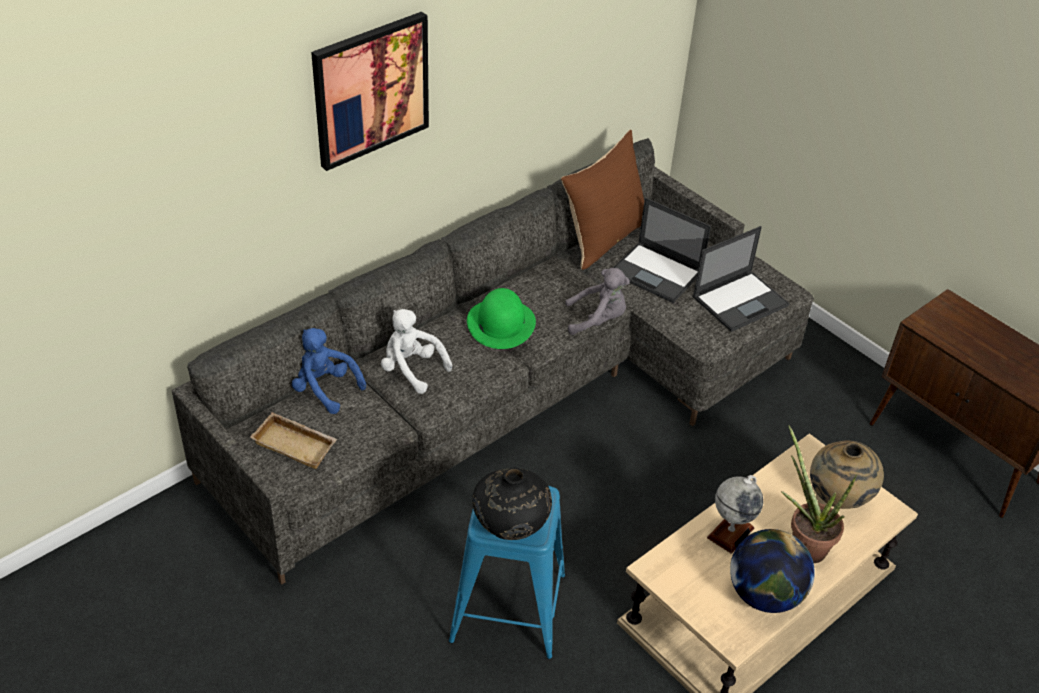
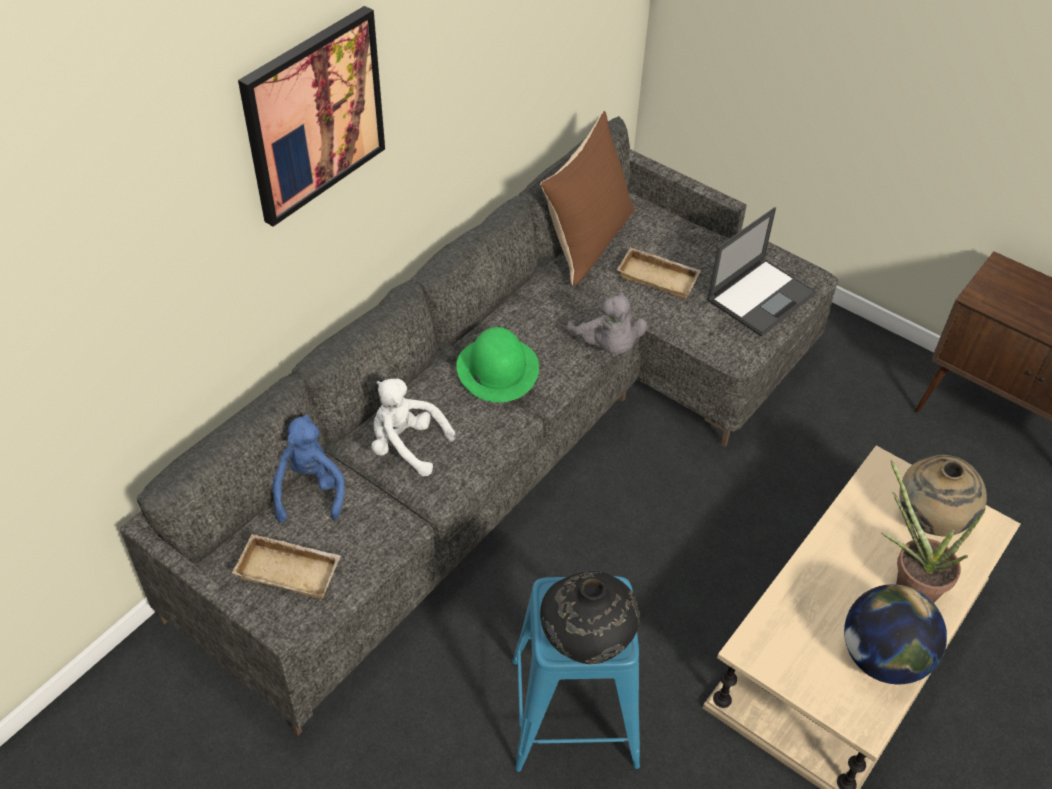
camera: 10 degrees left, 5 degrees up
(324, 389) = (308, 489): blue plush toy -> blue plush toy turned 60 degrees clockwise
(598, 320) = (608, 346): grey plush toy -> grey plush toy turned 75 degrees clockwise
(657, 273) = (659, 276): laptop -> beige tray
(730, 532) = (823, 586): globe -> none

